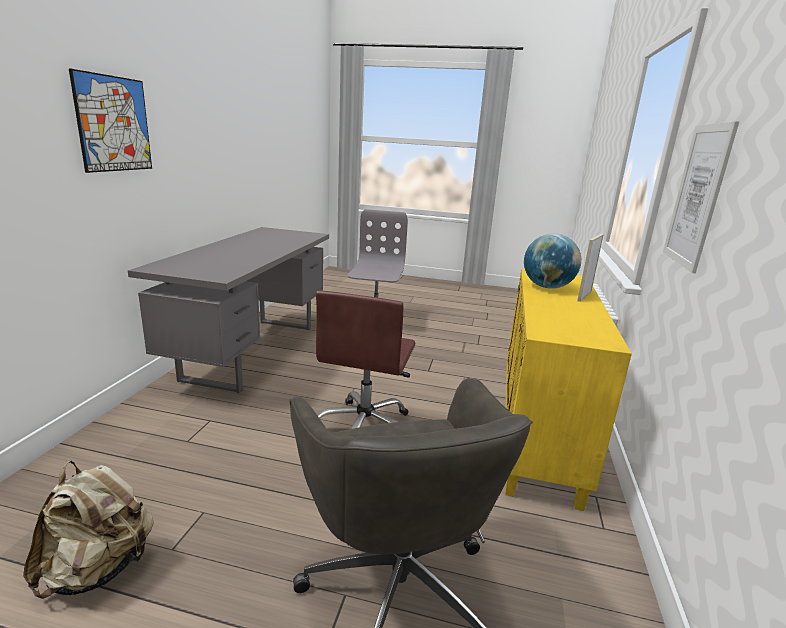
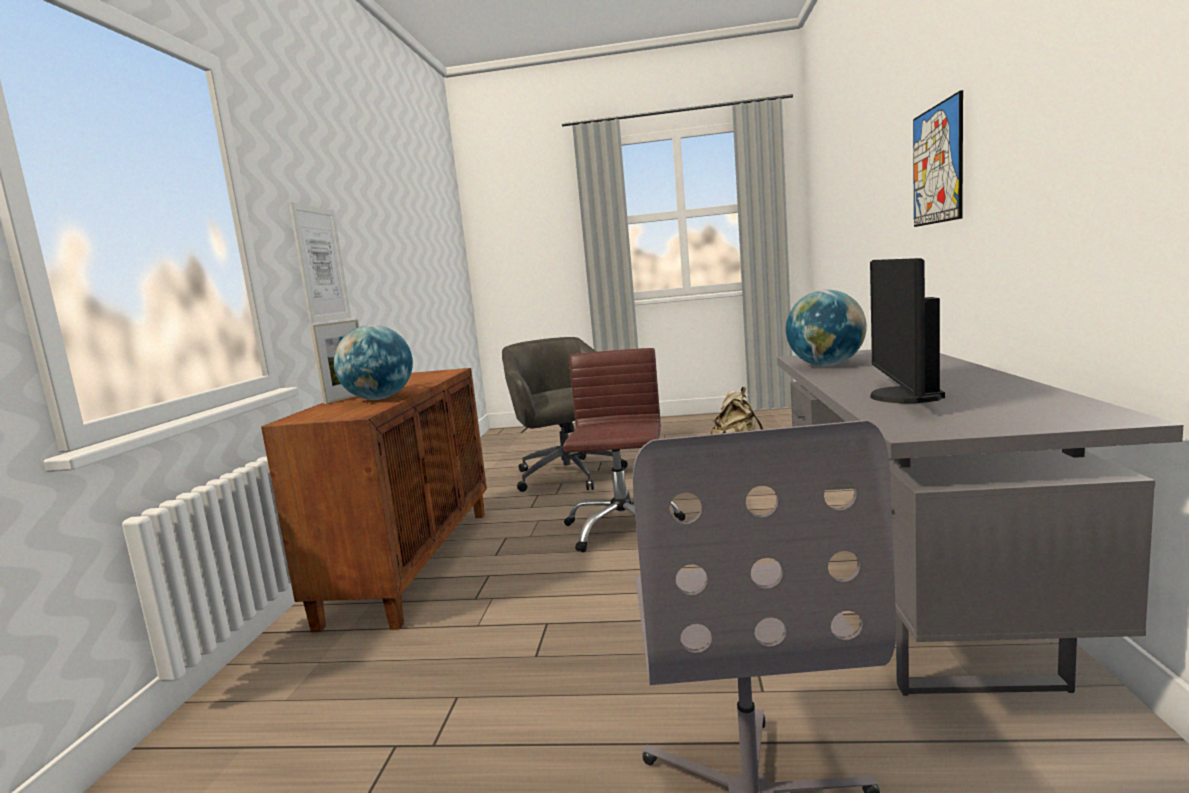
camera: 175 degrees right, 10 degrees down
(241, 264) = (826, 365): none -> globe
(282, 242) = (903, 396): none -> monitor
(539, 434) = (412, 562): yellow cabinet -> brown cabinet

